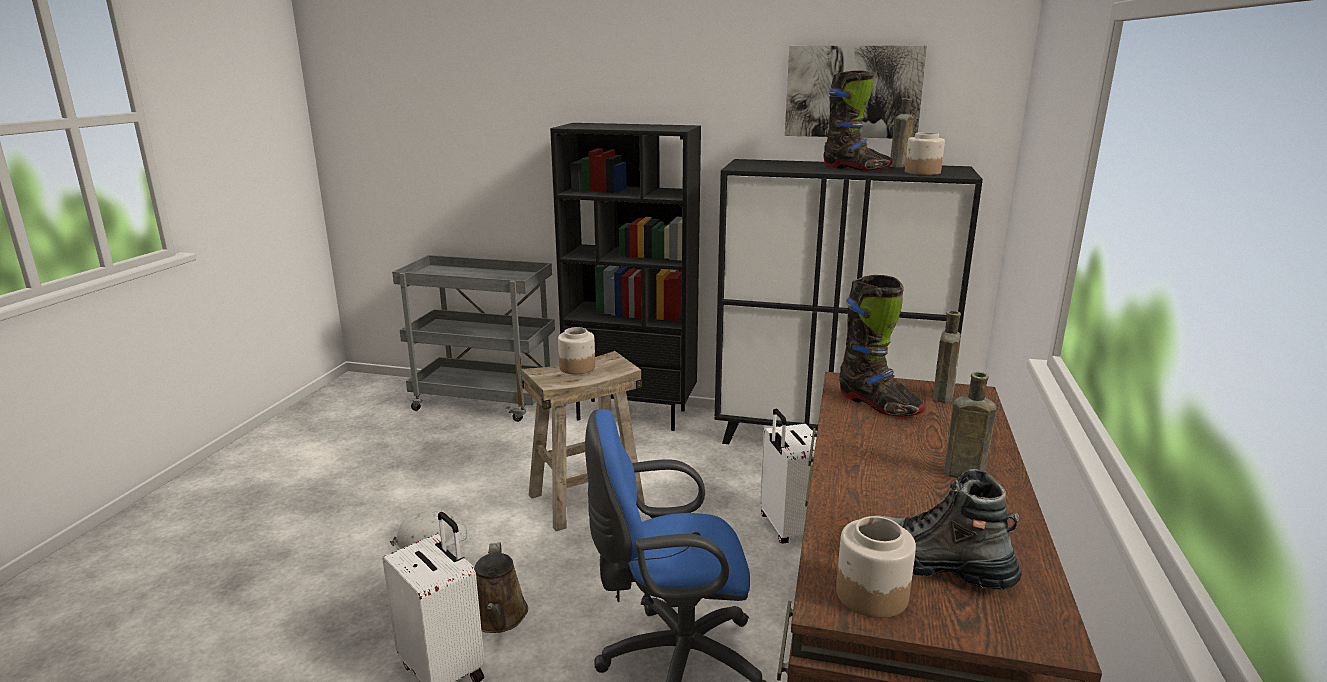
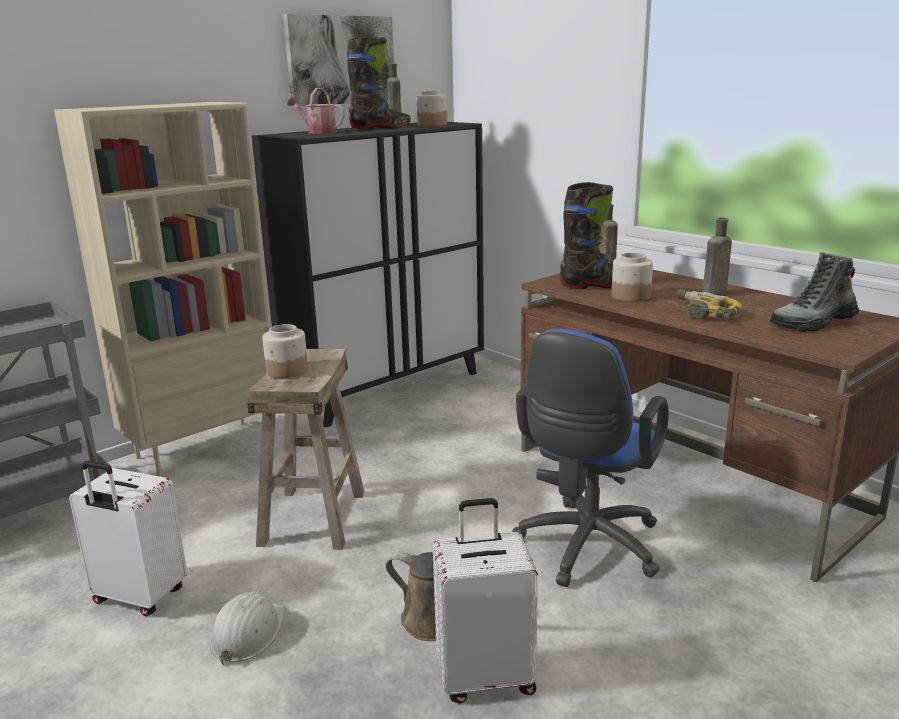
camera: 55 degrees left, 0 degrees up
(632, 414) = (204, 447): black bookcase -> beige bookcase
(785, 164) = (318, 132): none -> watering can
(788, 528) = (479, 446): white suitcase -> white suitcase (139, 597)
(862, 481) = (700, 313): none -> power drill
(871, 594) = (835, 342): jar -> jar (630, 296)

